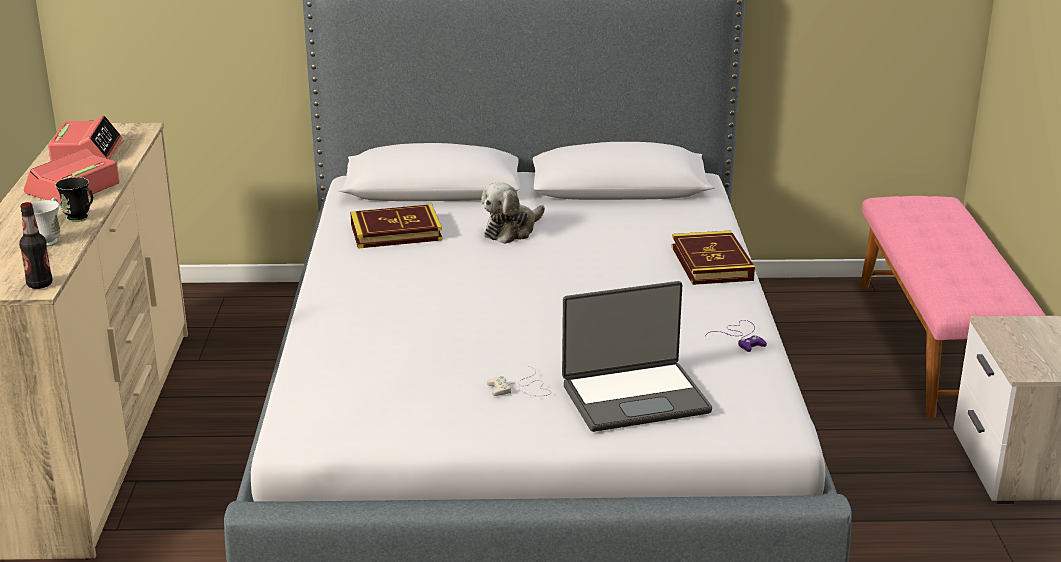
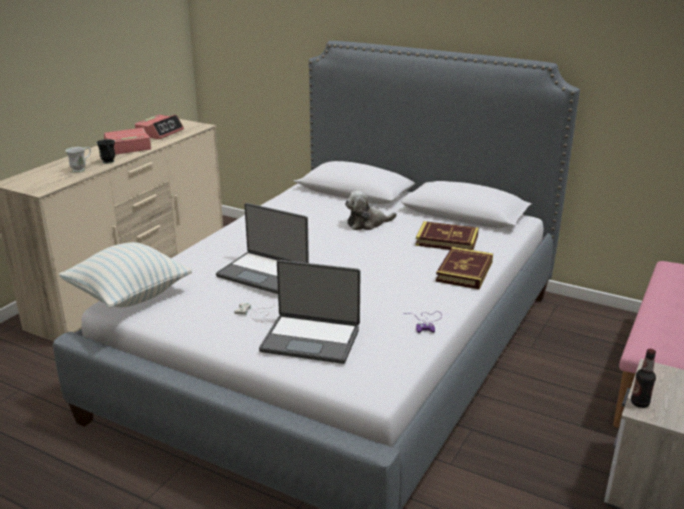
camera: 30 degrees right, 0 degrees up
(40, 284) = (44, 189): bottle -> bottle (639, 403)
(306, 418) = (129, 296): none -> pillow
(396, 232) = (303, 210): book -> book (447, 240)
(465, 332) = (264, 273): none -> laptop

